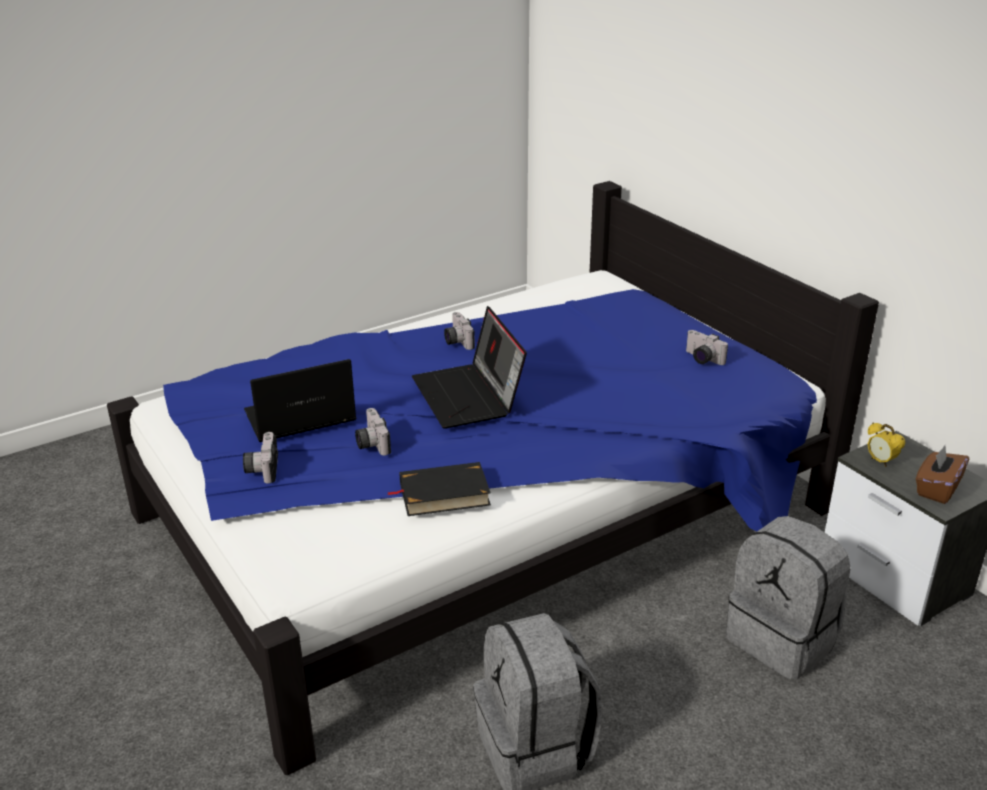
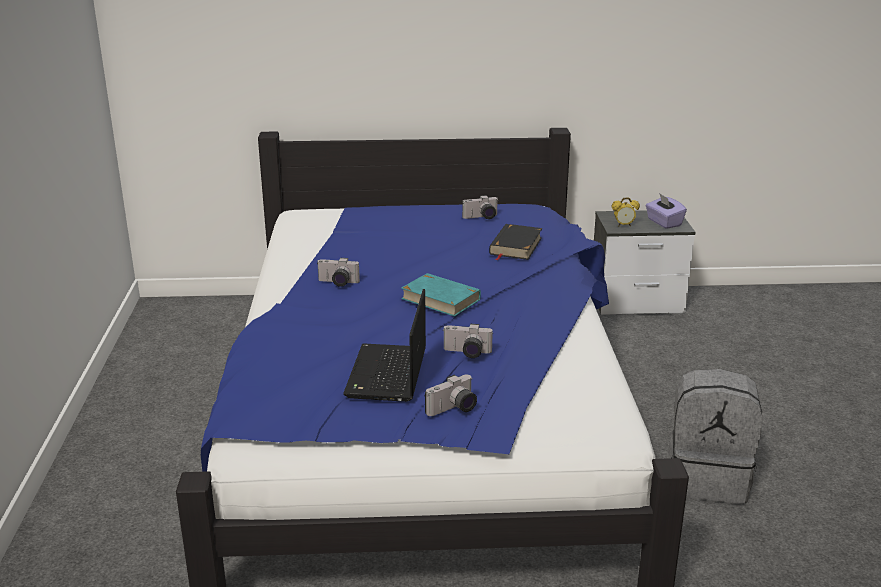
camera: 60 degrees left, 5 degrees down
(261, 468) = (453, 409): camera -> camera turned 60 degrees counterclockwise
(444, 494) = (565, 345): black book -> black book (515, 246)
(469, 396) = (440, 299): laptop -> turquoise book
(783, 639) = (664, 355): grey backpack -> none
(937, 489) = (663, 222): brown tissue box -> purple tissue box

